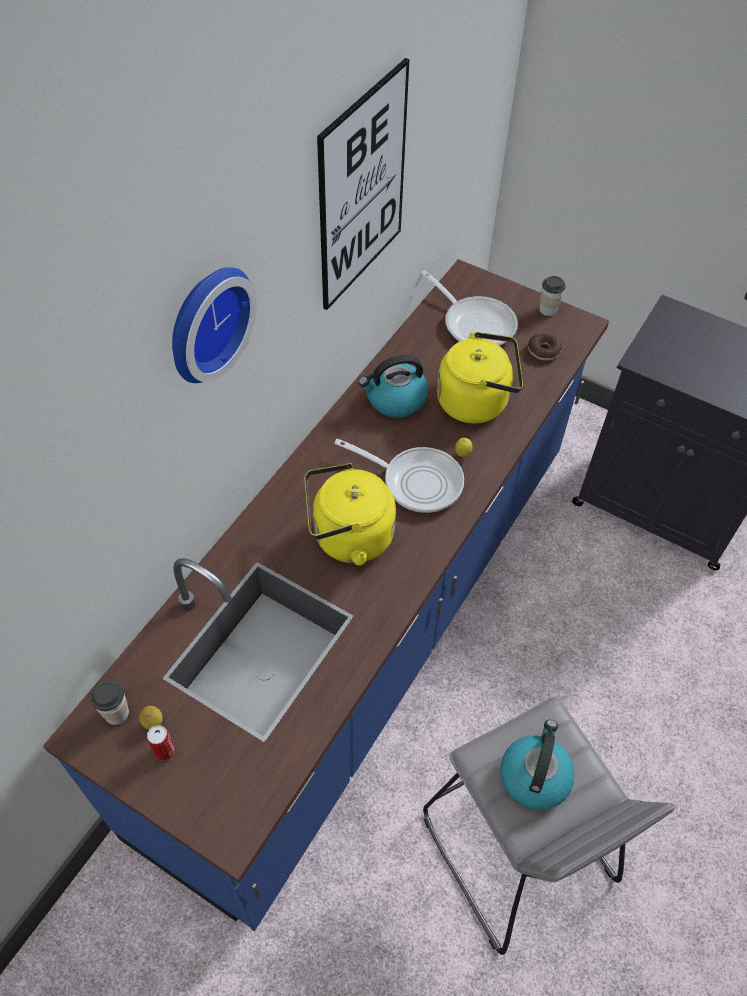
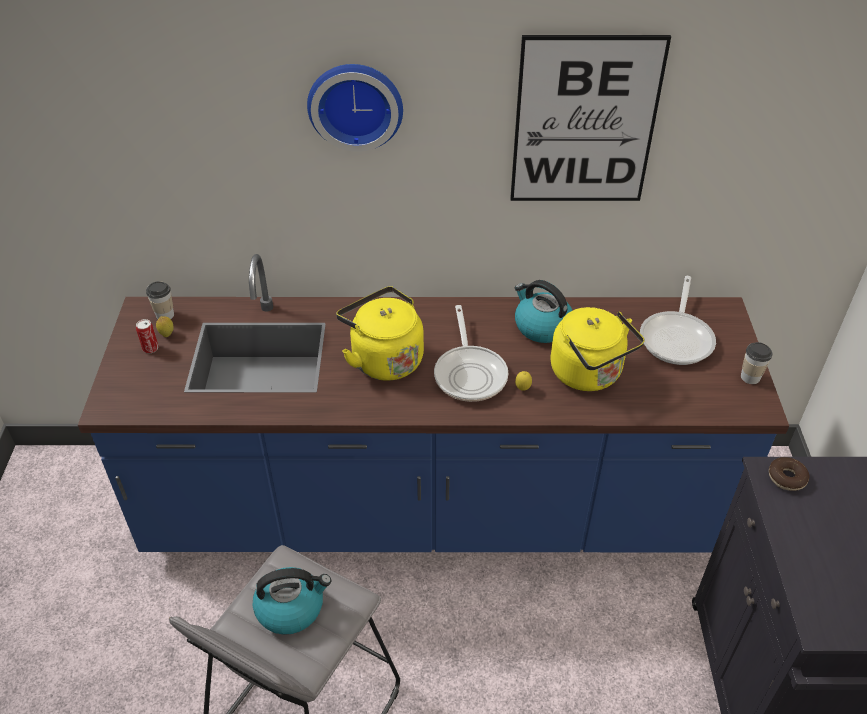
camera: 60 degrees right, 10 degrees down
(543, 351) = (695, 394): donut -> donut (786, 478)

